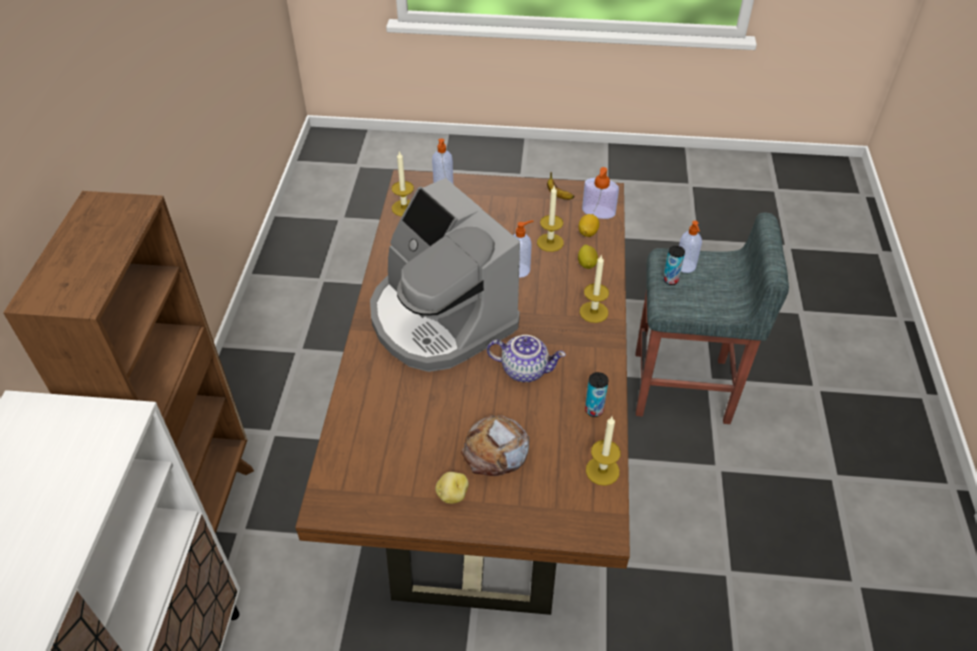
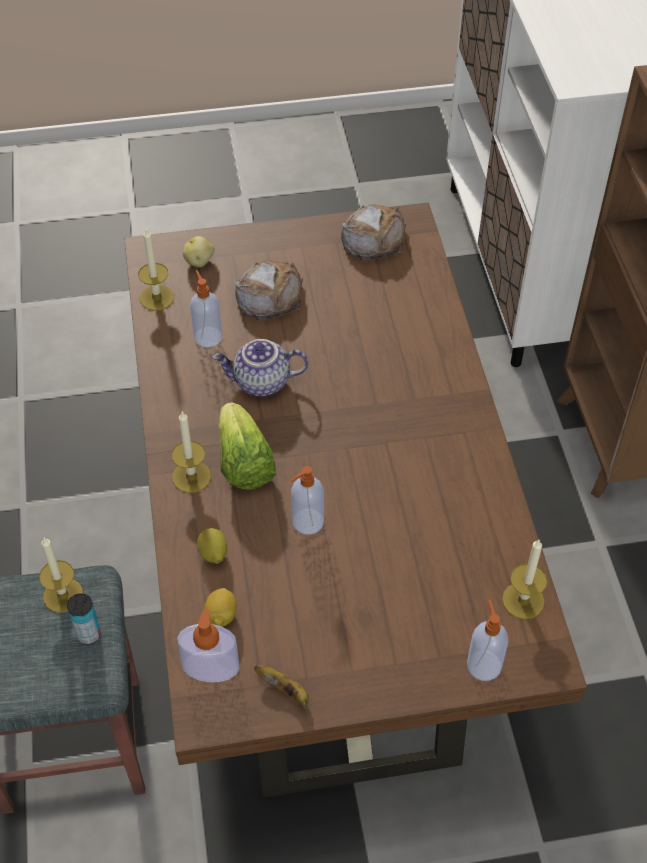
camera: 165 degrees right, 5 degrees up
(373, 493) = (373, 238): none -> bread
(440, 319) = (386, 425): coffee machine -> none
(452, 495) = (299, 250): potato -> potato (200, 261)
(550, 242) = (275, 582): candle -> candle (63, 595)
(554, 313) = (243, 463): none -> lettuce
(594, 410) = (173, 354): can -> none
(685, 266) = (65, 667): soap dispenser -> soap dispenser (207, 336)

